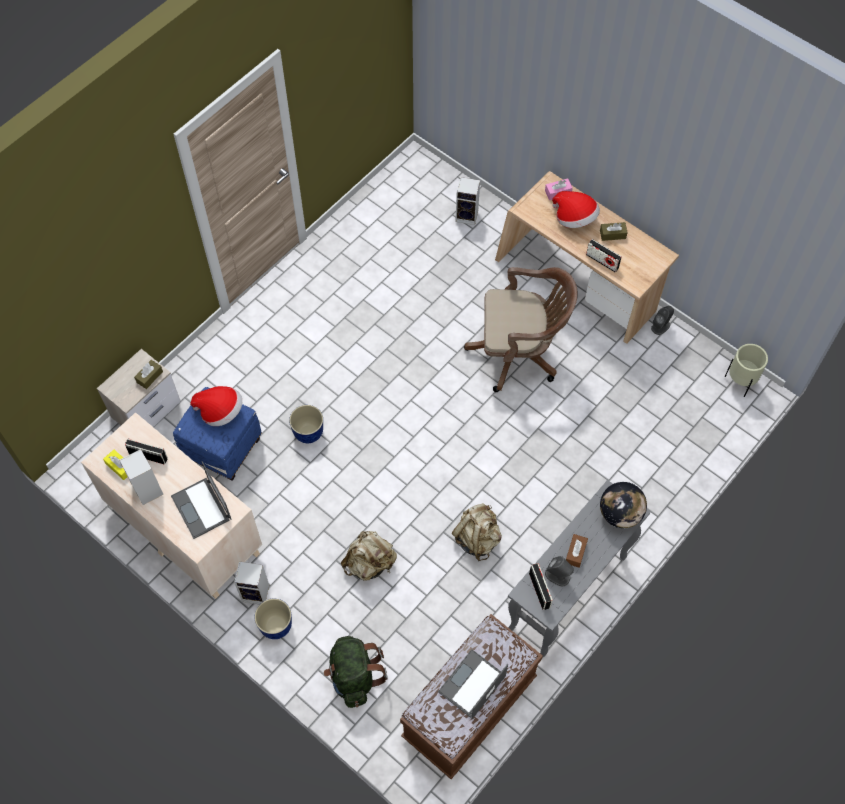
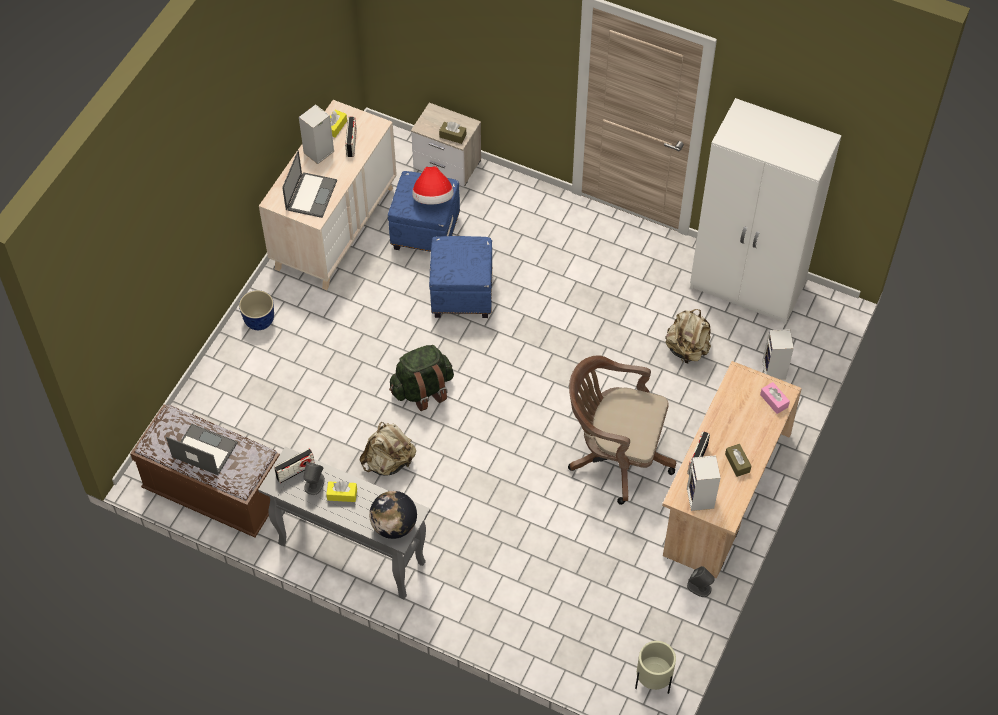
camera: 75 degrees right, 5 degrees down
(202, 508) = (311, 194): laptop -> laptop turned 150 degrees clockwise
(256, 593) = (287, 298): speaker -> speaker (701, 499)
(309, 433) = (462, 295): planter -> blue ottoman
(354, 676) = (225, 393): green backpack -> green backpack (422, 390)
(369, 563) = (339, 378): beige backpack -> beige backpack (687, 349)
(377, 210) = (748, 287): none -> white wardrobe
(519, 353) = (615, 455): brown office chair -> brown office chair turned 120 degrees clockwise
(574, 218) = (744, 423): hat -> none
(575, 553) = (342, 494): brown tissue box -> yellow tissue box

